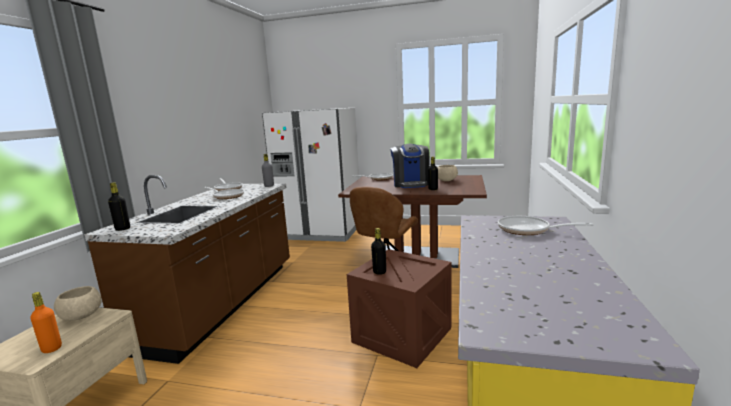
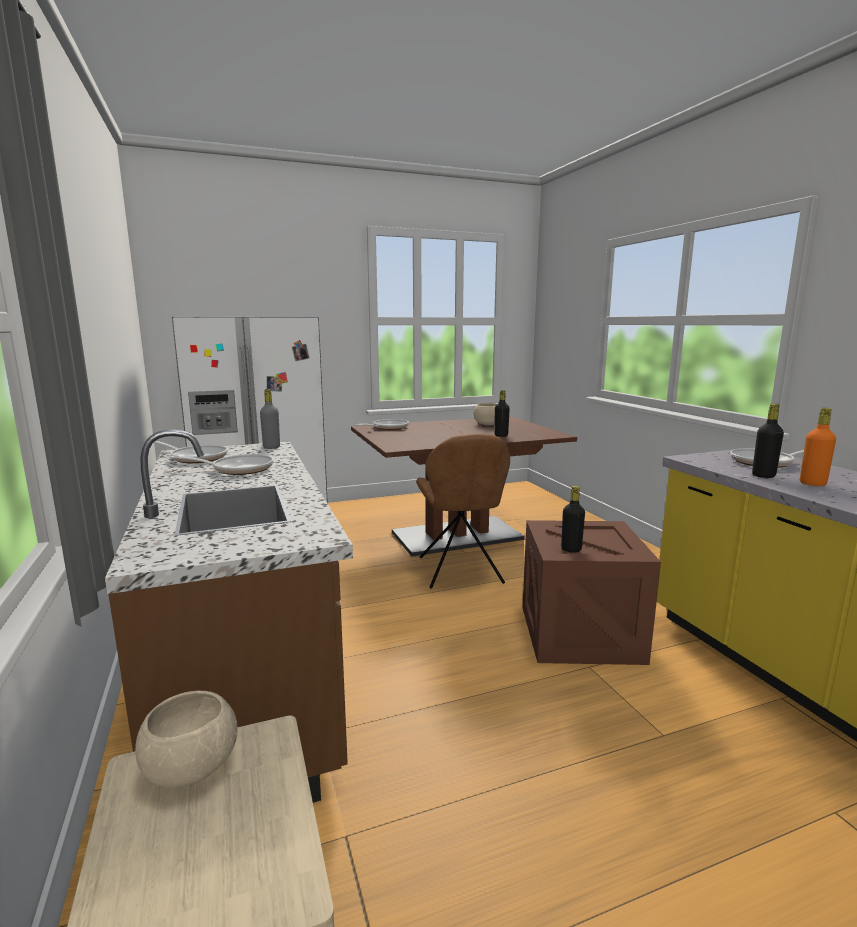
camera: 35 degrees left, 0 degrees up
(51, 348) = (264, 850): orange bottle -> orange bottle (812, 483)
(122, 229) = (183, 550): black bottle -> black bottle (763, 476)
(411, 184) = (454, 431): coffee machine -> none

